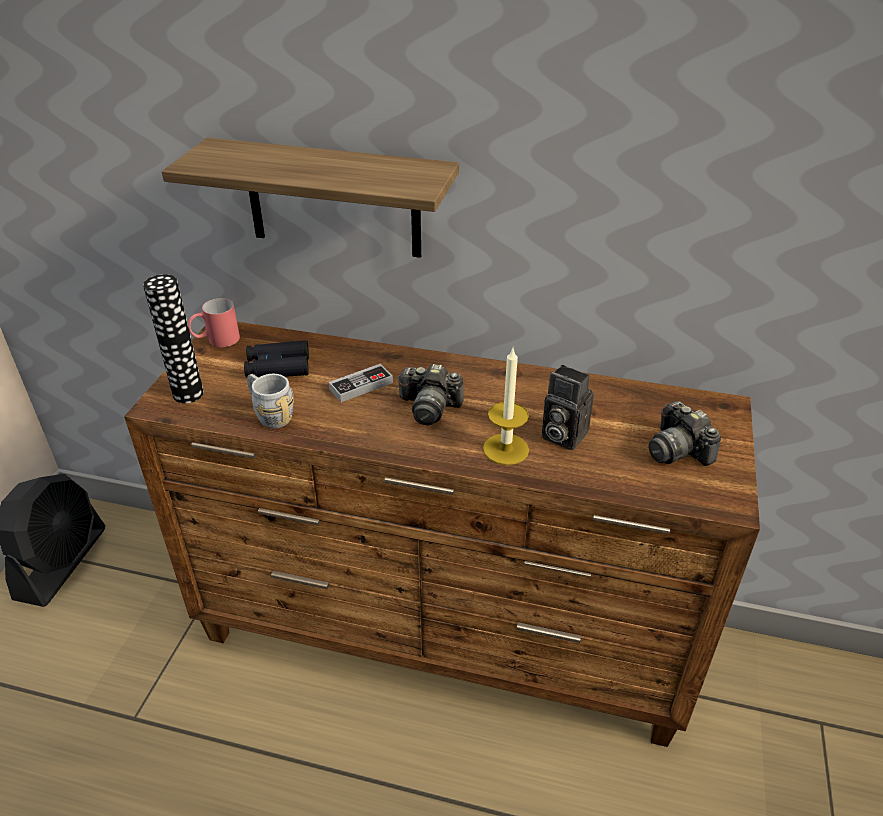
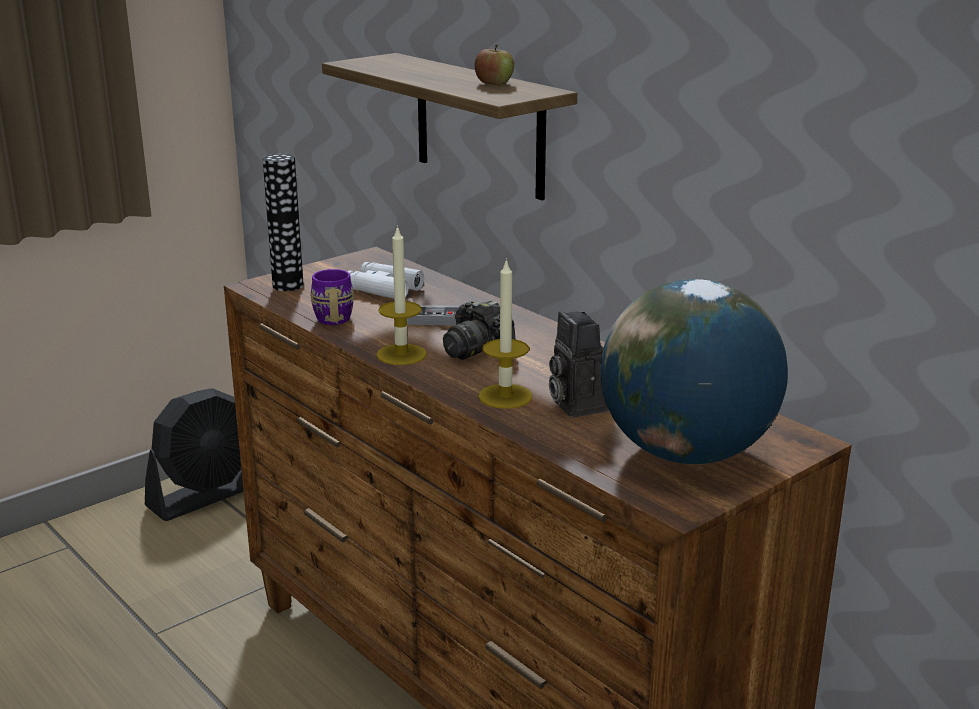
camera: 35 degrees right, 15 degrees down
(216, 341) = (357, 260): red mug -> none
(270, 414) = (333, 315): grey mug -> purple mug
(278, 367) = (383, 289): black binoculars -> white binoculars
(376, 166) = (494, 83): none -> apple
(379, 437) = (401, 354): none -> candle
(678, 450) = (688, 452): camera -> globe

